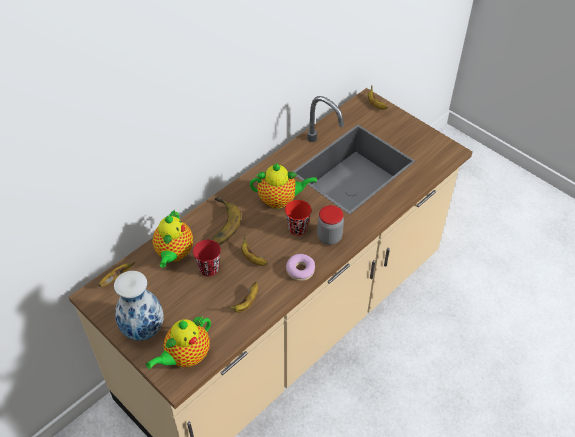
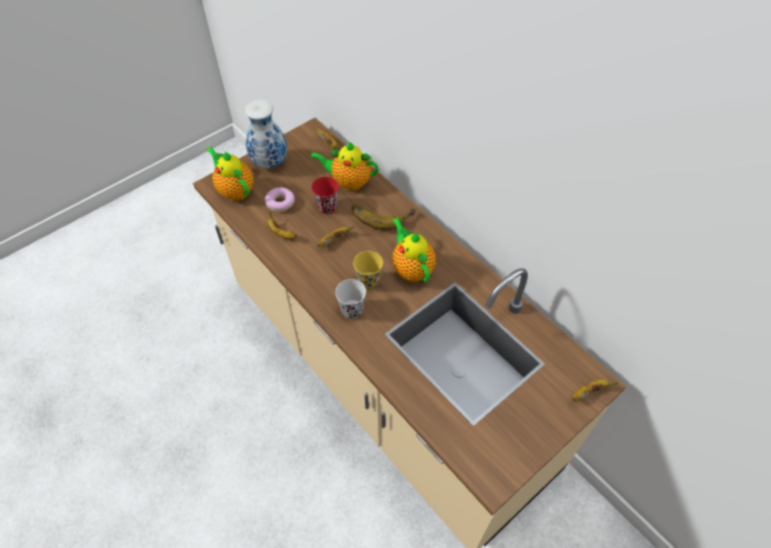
camera: 95 degrees right, 5 degrees up
(280, 200) = (411, 268): teapot -> teapot turned 150 degrees clockwise
(297, 228) = (368, 281): red cup -> yellow cup
(300, 270) = (311, 279): donut -> donut (280, 203)
(329, 237) = (352, 310): jar -> black cup

